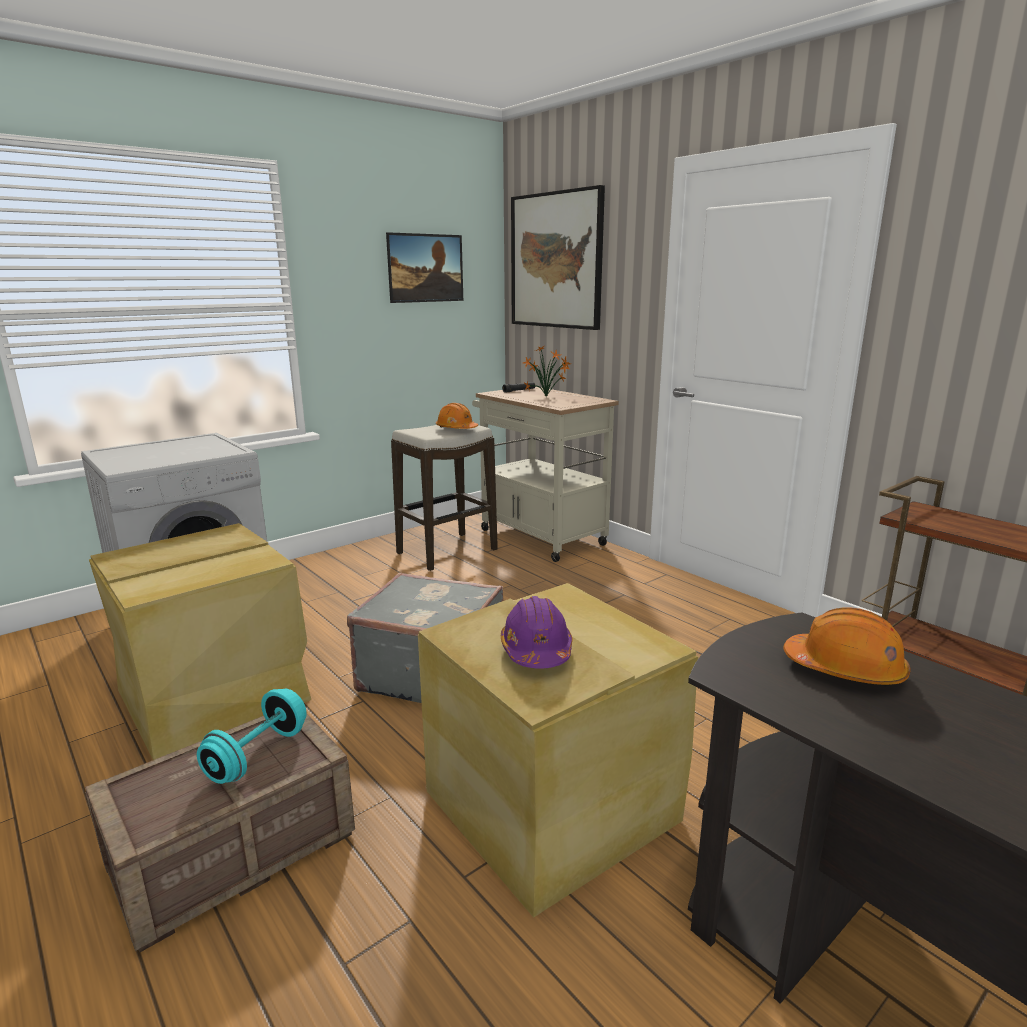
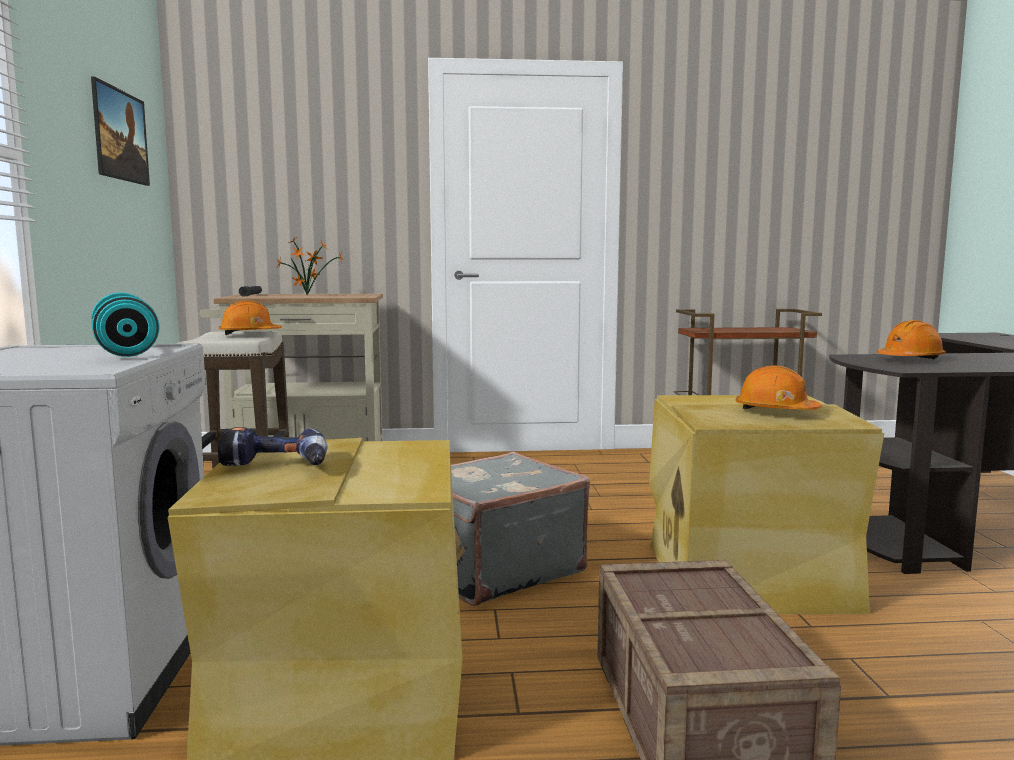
camera: 55 degrees left, 10 degrees down
(175, 547) = (274, 467): none -> power drill
(257, 755) = (690, 592): turquoise dumbbell -> turquoise dumbbell (126, 351)
(536, 650) = (775, 411): purple hard hat -> orange hard hat
(556, 261) = (267, 147): picture -> none

